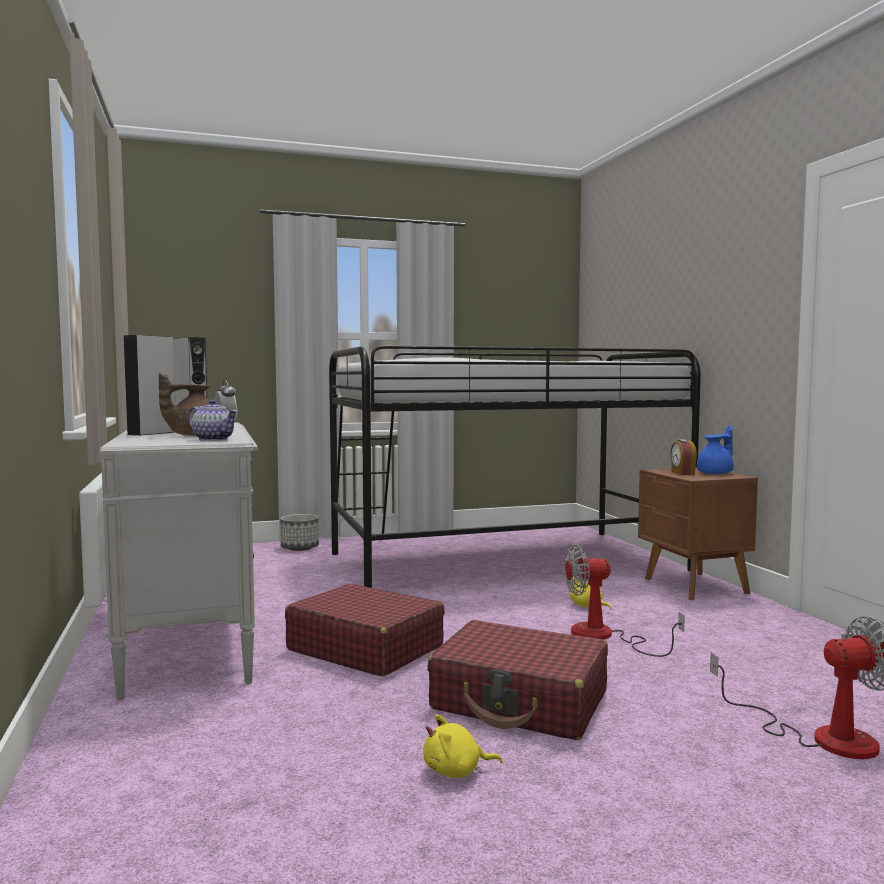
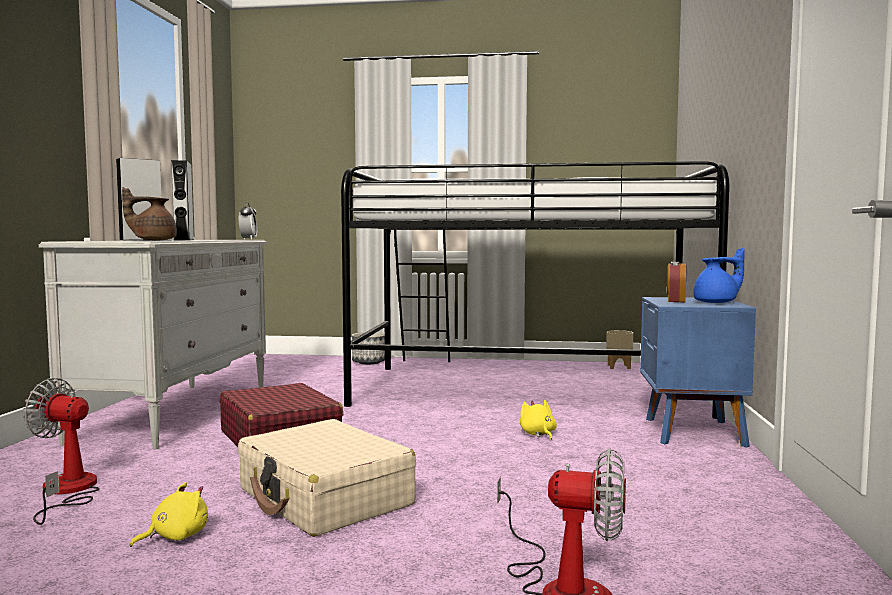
camera: 25 degrees right, 0 degrees up
(214, 439) = (144, 240): teapot -> none
(456, 771) = (175, 537): yellow plush toy -> yellow plush toy turned 120 degrees clockwise
(520, 701) = (325, 498): red suitcase -> beige suitcase
(542, 529) = (618, 367): none -> beige planter
(605, 637) = (504, 461): fan -> fan (67, 492)
(695, 586) = (692, 432): brown nightstand -> blue nightstand

